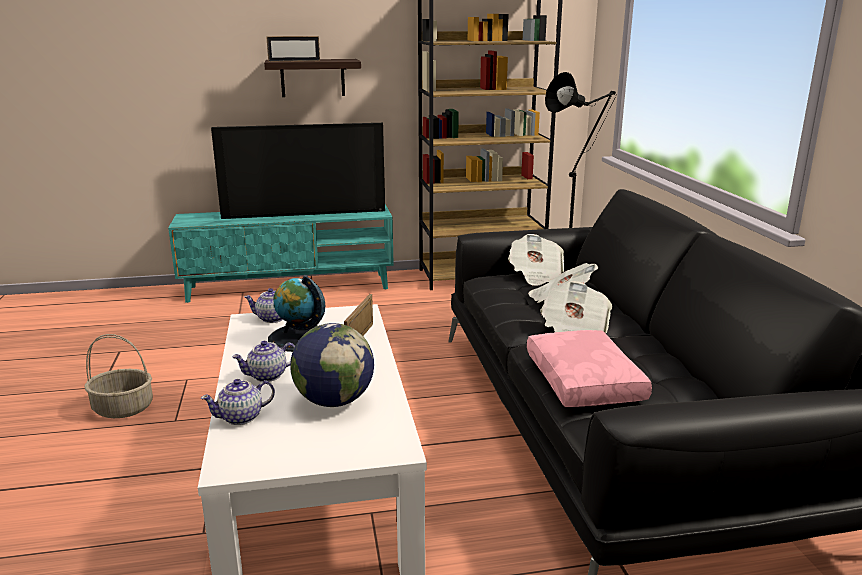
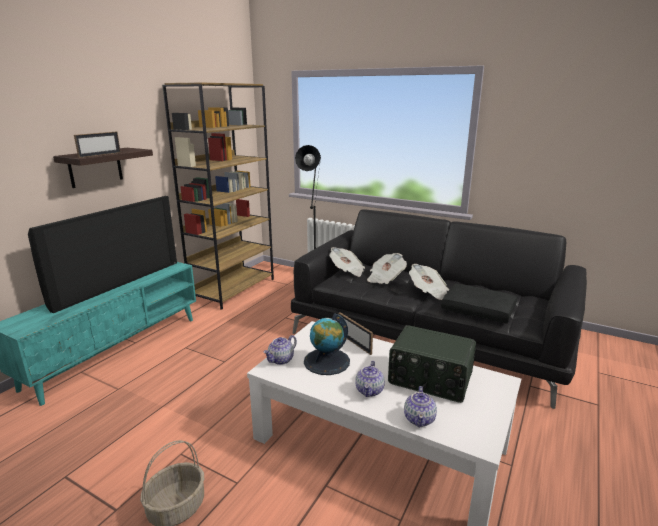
camera: 50 degrees left, 0 degrees up
(334, 401) = (429, 380): globe -> radio
(586, 381) = (479, 310): pink pillow -> black pillow

